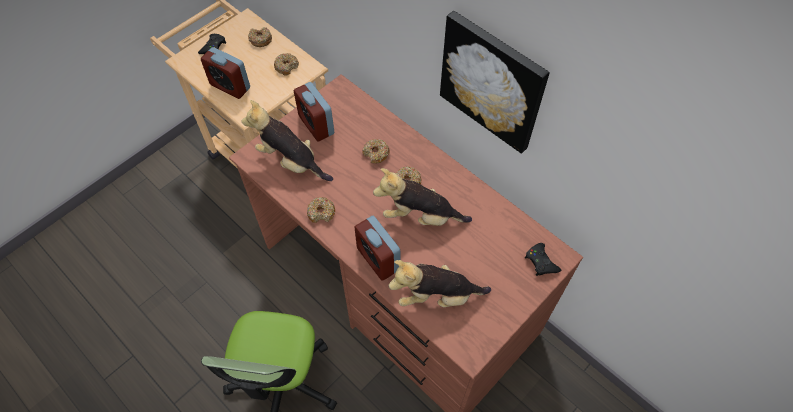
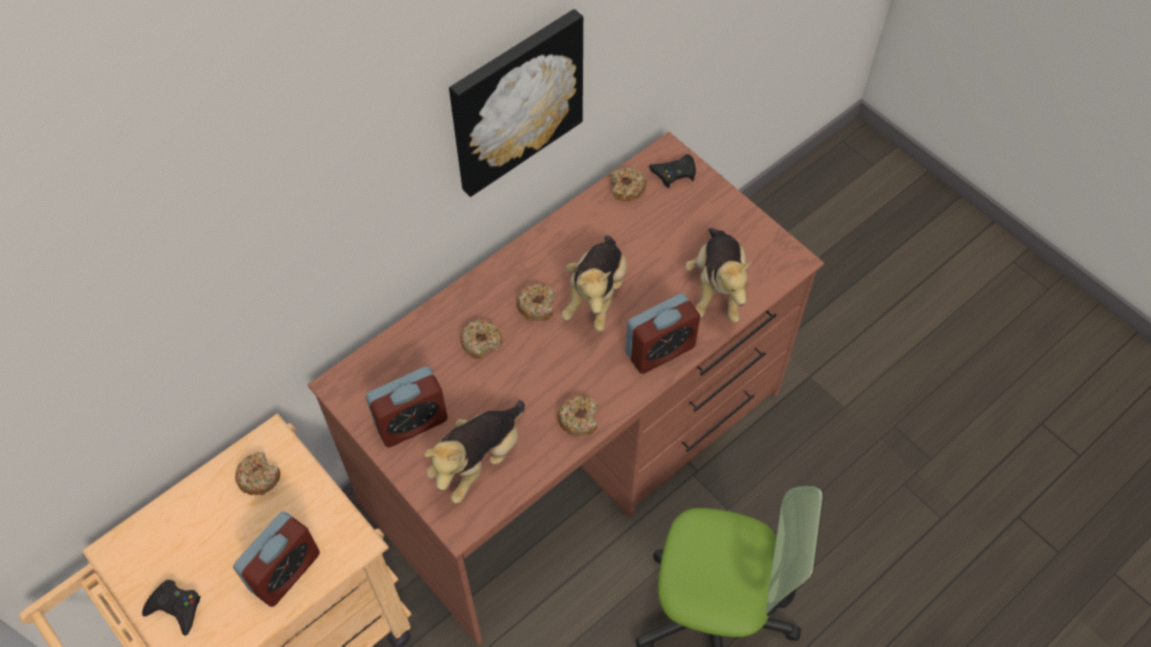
camera: 85 degrees left, 0 degrees up
(260, 40) = (180, 522): donut -> donut (627, 188)

